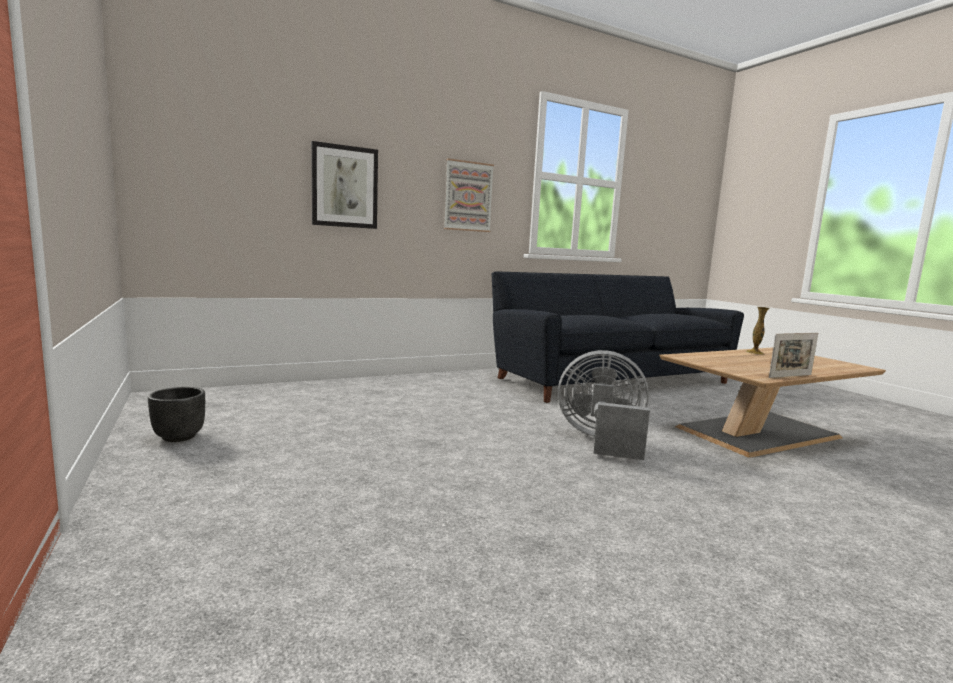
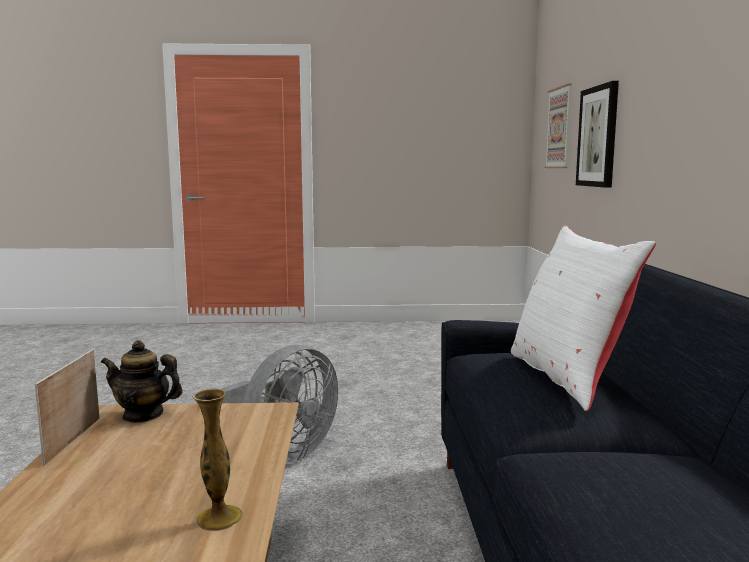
camera: 115 degrees right, 0 degrees up
(178, 437) = (412, 330): black planter -> none
(468, 196) = (690, 121): picture -> picture (559, 128)
(587, 314) = (568, 378): none -> white pillow
(742, 372) = (143, 415): none -> teapot

